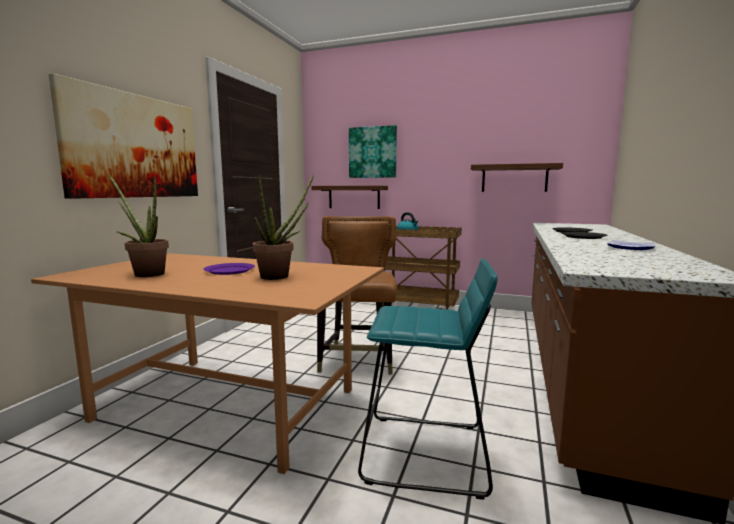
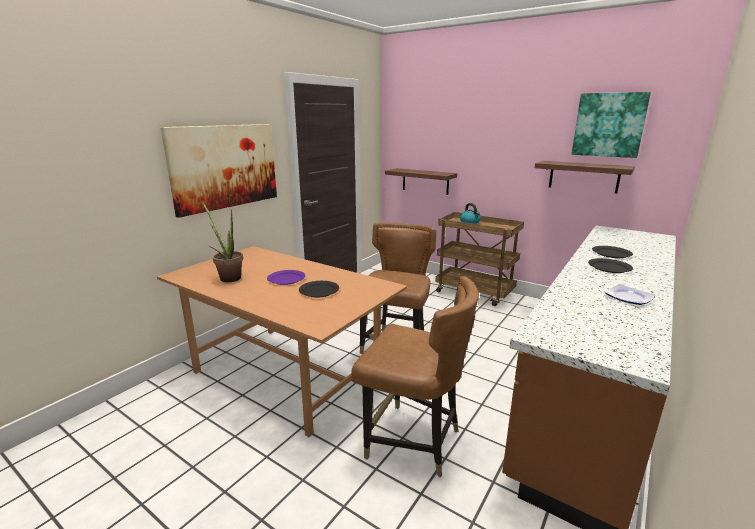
camera: 15 degrees right, 10 degrees up
(280, 276) = (319, 291): potted plant -> black plate
(372, 152) = (444, 139): picture -> picture (609, 125)
(425, 453) = (413, 441): turquoise stool -> brown chair

